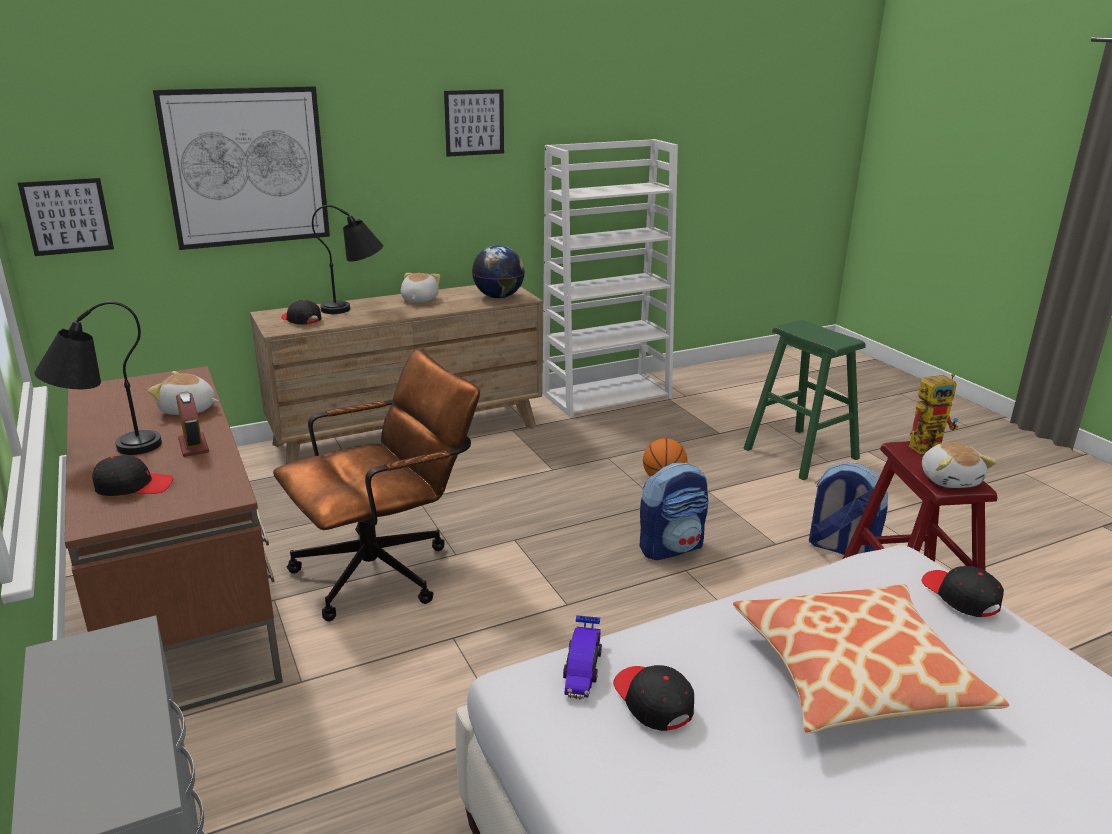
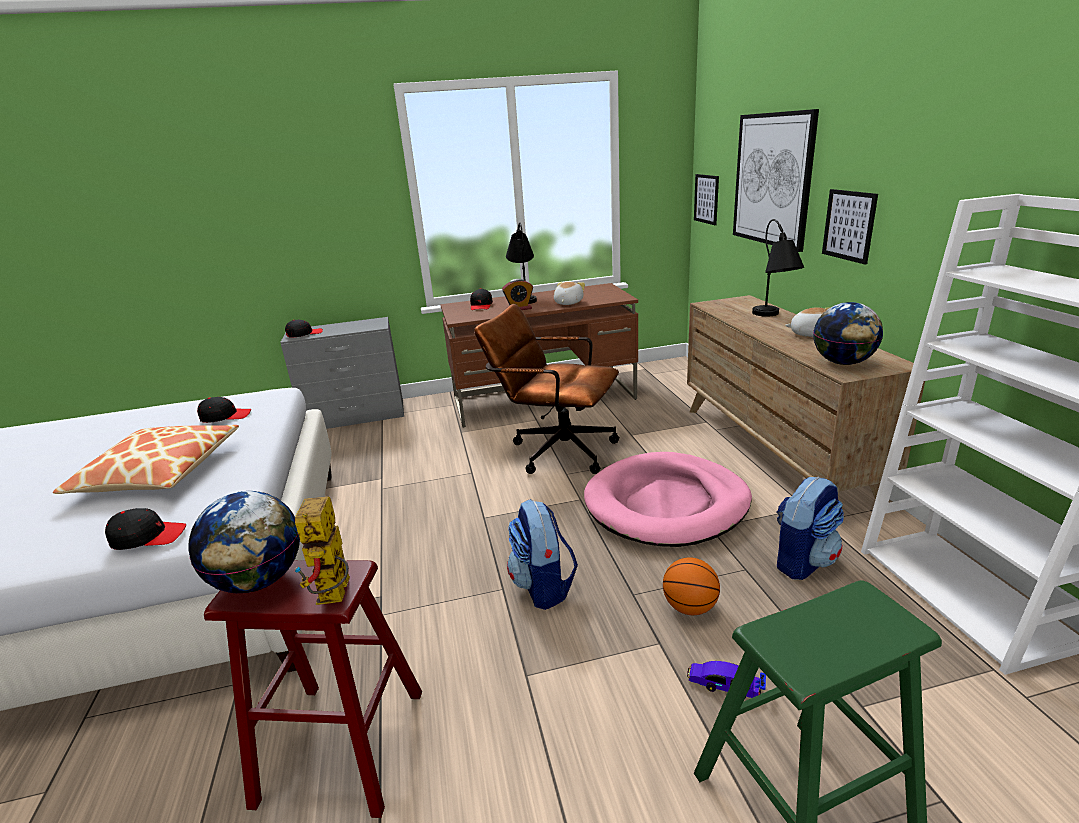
camera: 105 degrees right, 0 degrees up
(301, 320) = (733, 307): black cap -> black cap (304, 334)
(386, 569) = (555, 449): brown office chair -> brown office chair turned 135 degrees clockwise
(474, 122) = (941, 152): picture -> picture (849, 225)
(516, 489) = (666, 504): none -> pink dog bed
(582, 667) = (268, 403): toy car -> toy car (724, 685)
(840, 548) = (496, 743): backpack -> backpack (802, 561)
(950, 480) = (259, 581): plush toy -> globe

